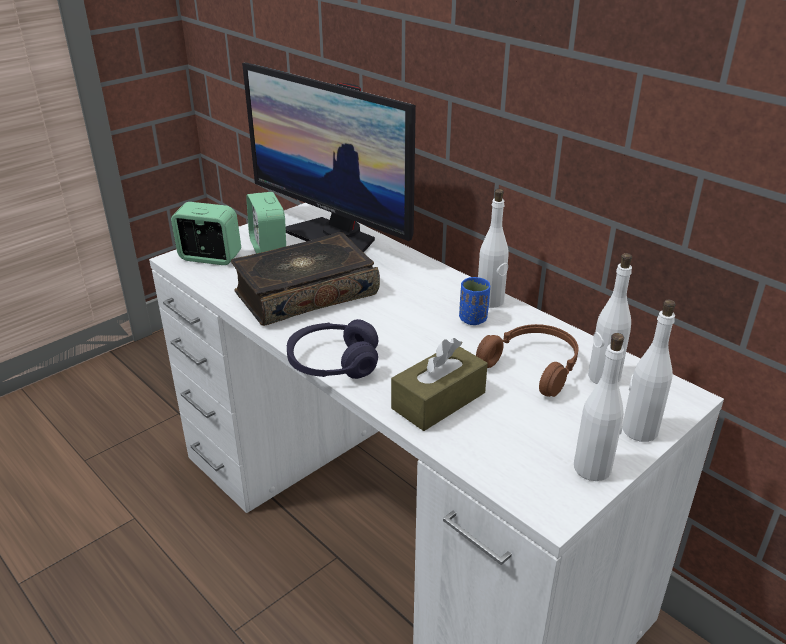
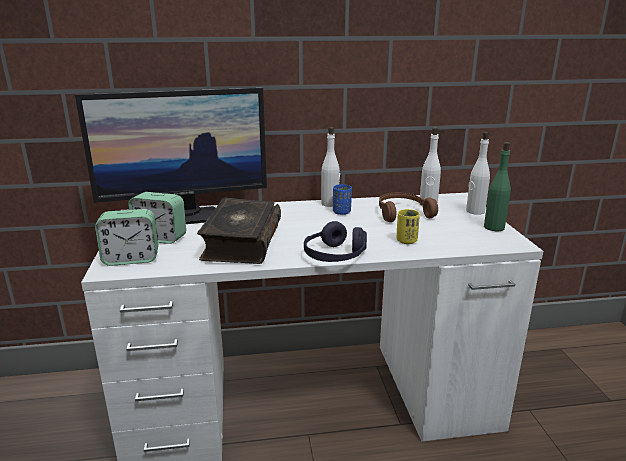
camera: 55 degrees left, 10 degrees down
(210, 258) = (131, 259): alarm clock -> alarm clock turned 150 degrees counterclockwise
(438, 400) = (406, 241): brown tissue box -> yellow cup
(593, 468) = (494, 227): white bottle -> green bottle

